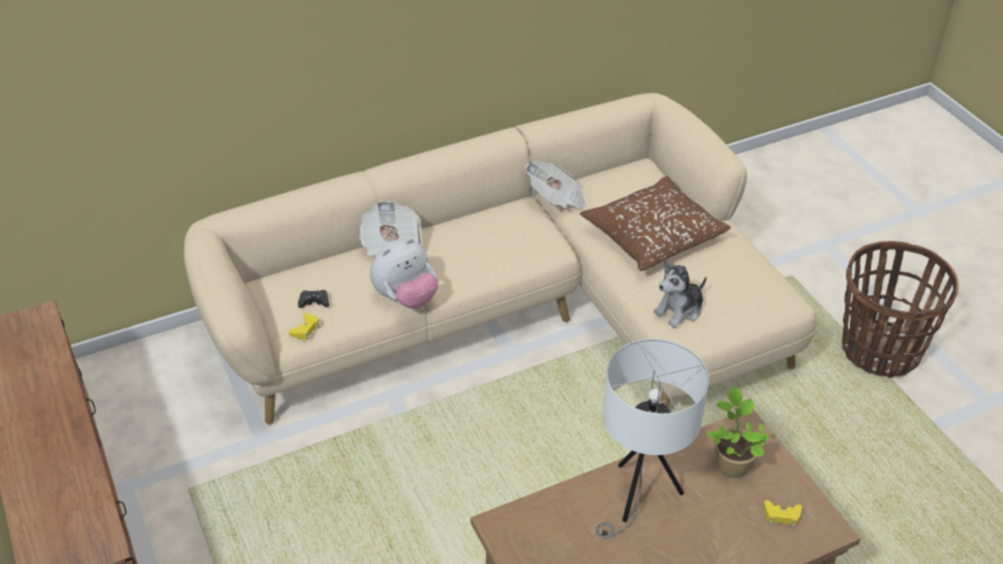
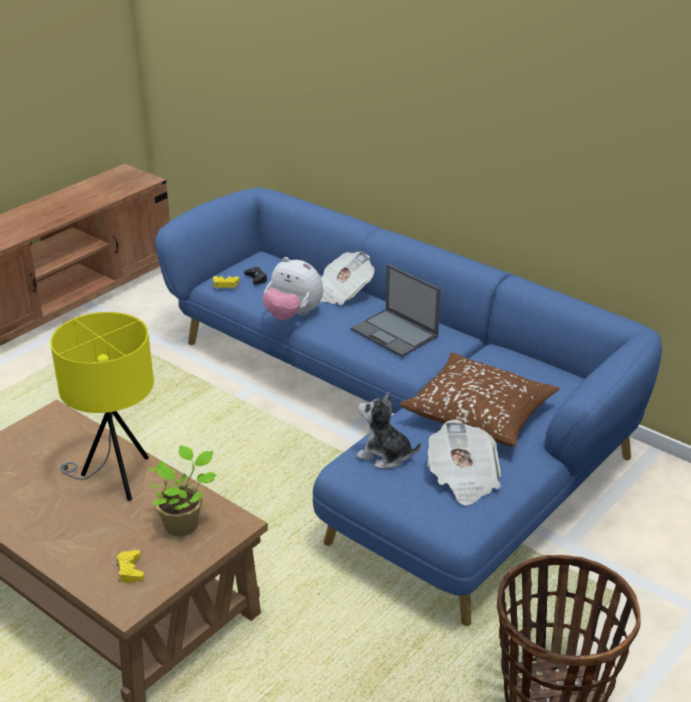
camera: 65 degrees right, 10 degrees down
(491, 241) = (395, 333): none -> laptop
(518, 312) = (400, 423): beige sofa -> blue sofa
(556, 198) = (484, 350): newspaper -> newspaper (463, 479)
(639, 496) = (116, 477): white table lamp -> yellow table lamp

